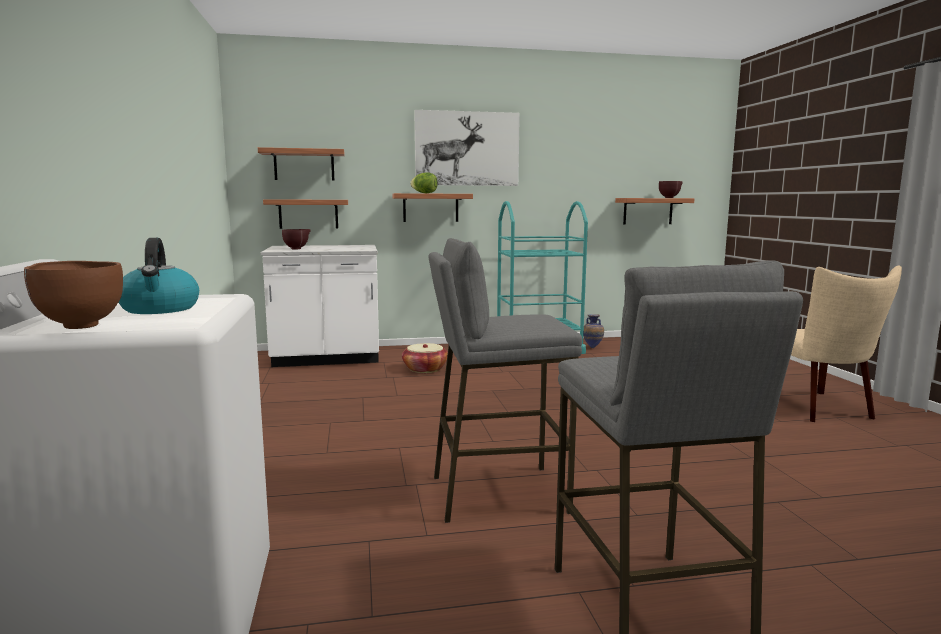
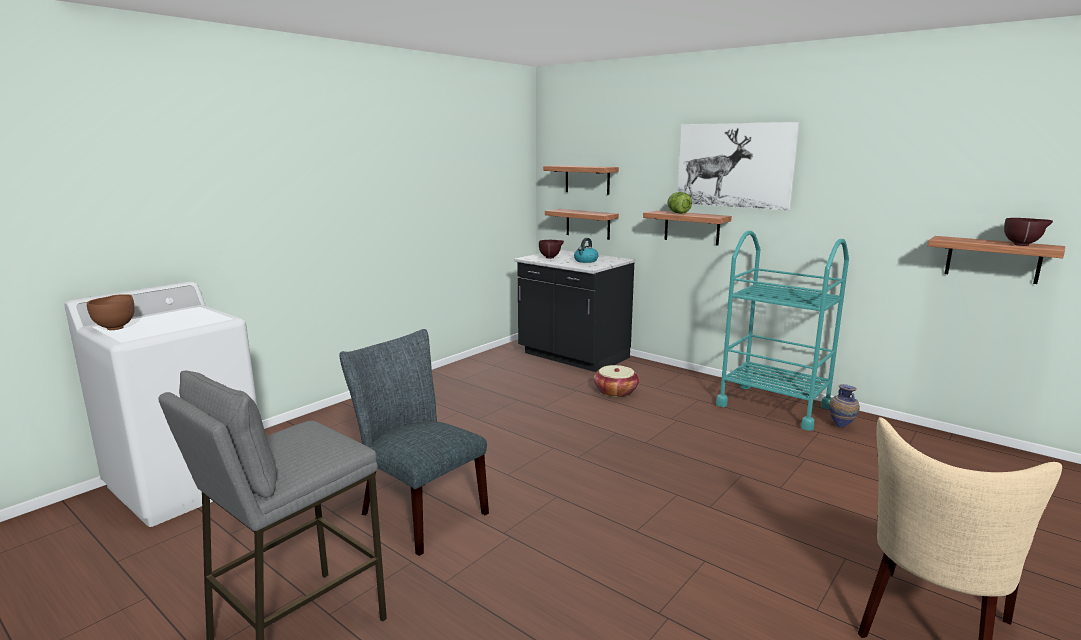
camera: 50 degrees right, 5 degrees up
(160, 309) = (171, 323): kettle -> kettle (585, 261)
(326, 358) = (572, 356): white counter -> black counter
(498, 493) = (417, 511): grey stool -> grey chair

